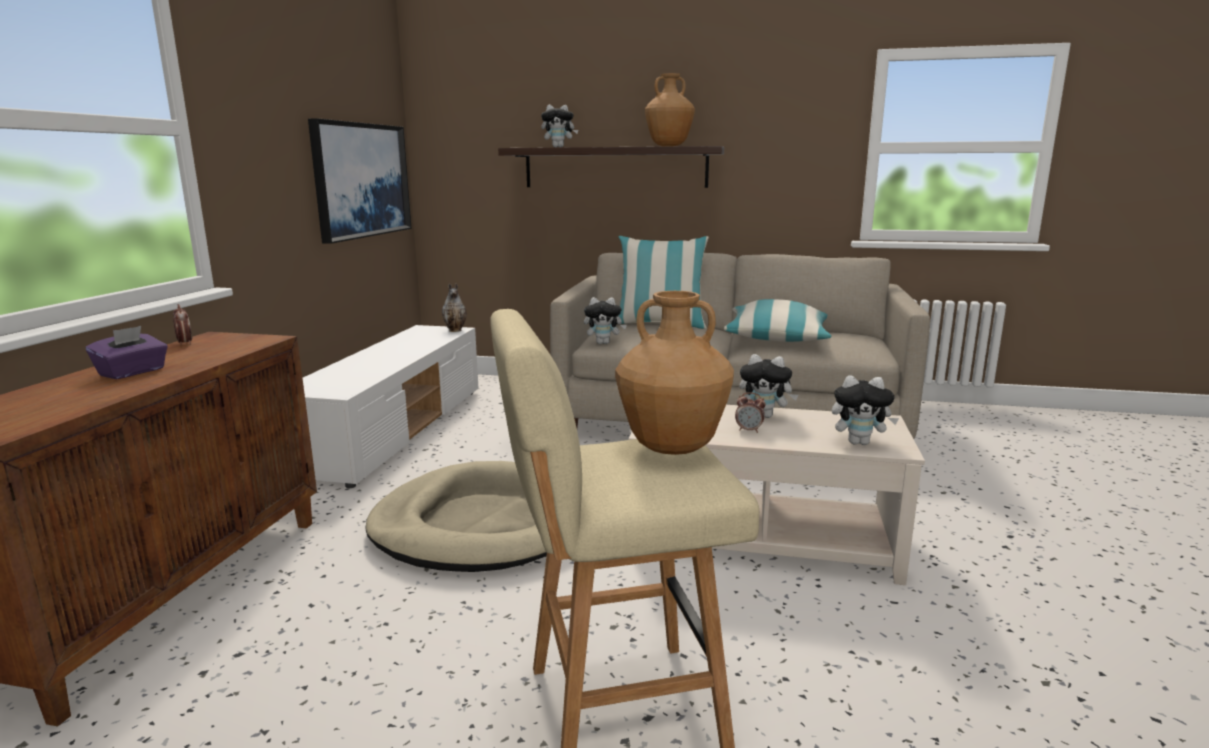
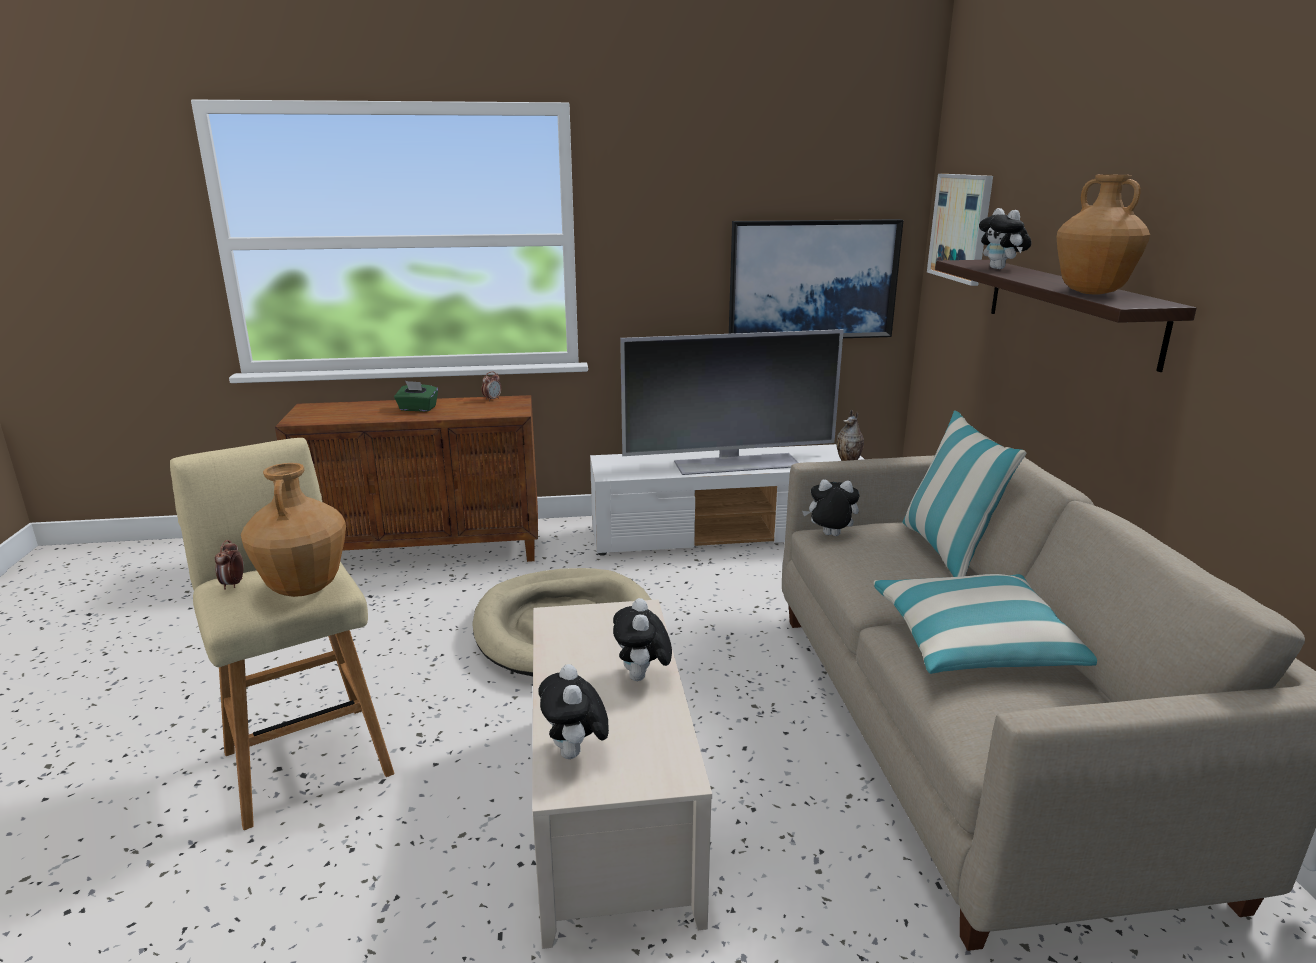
camera: 70 degrees right, 5 degrees up
(133, 372) = (417, 409): purple tissue box -> green tissue box
(398, 354) = (736, 463): none -> television
(463, 130) = (960, 227): none -> picture
(604, 343) = (829, 536): plush toy -> plush toy turned 120 degrees clockwise
(749, 430) = (584, 671): alarm clock -> alarm clock (233, 584)

